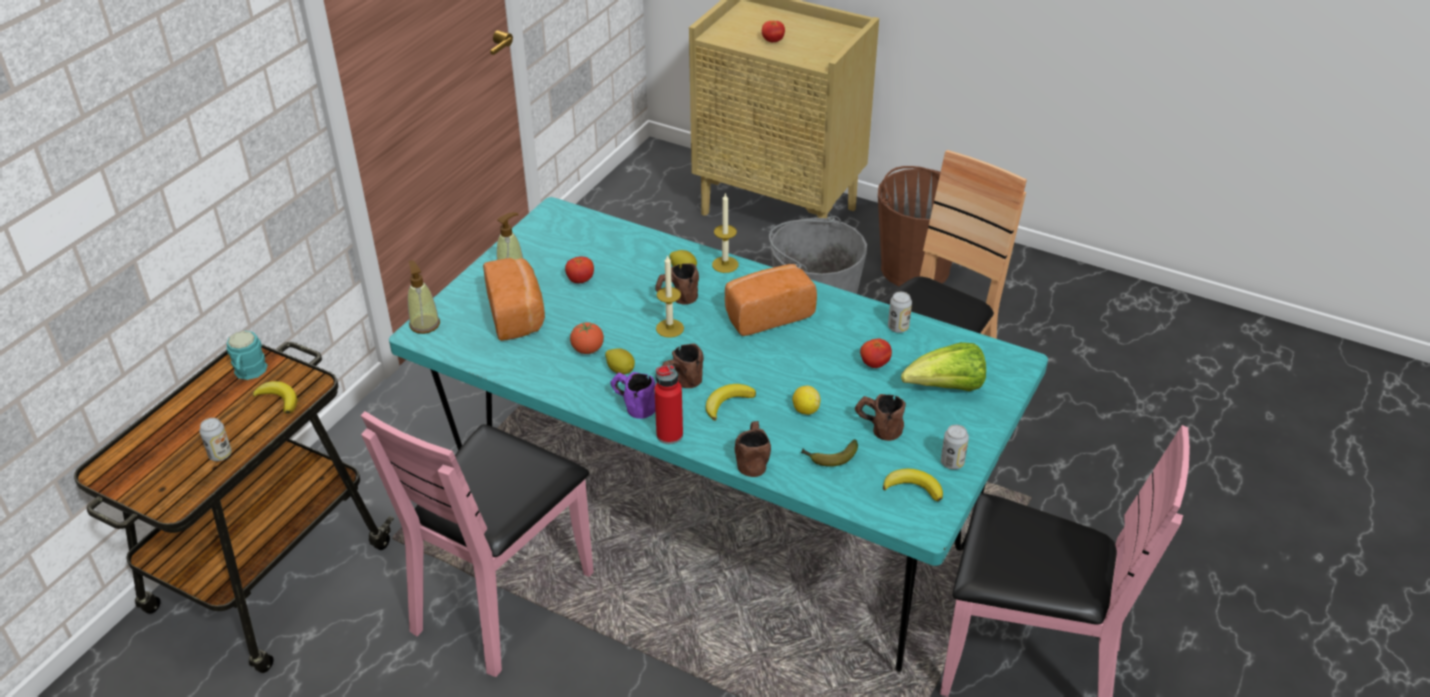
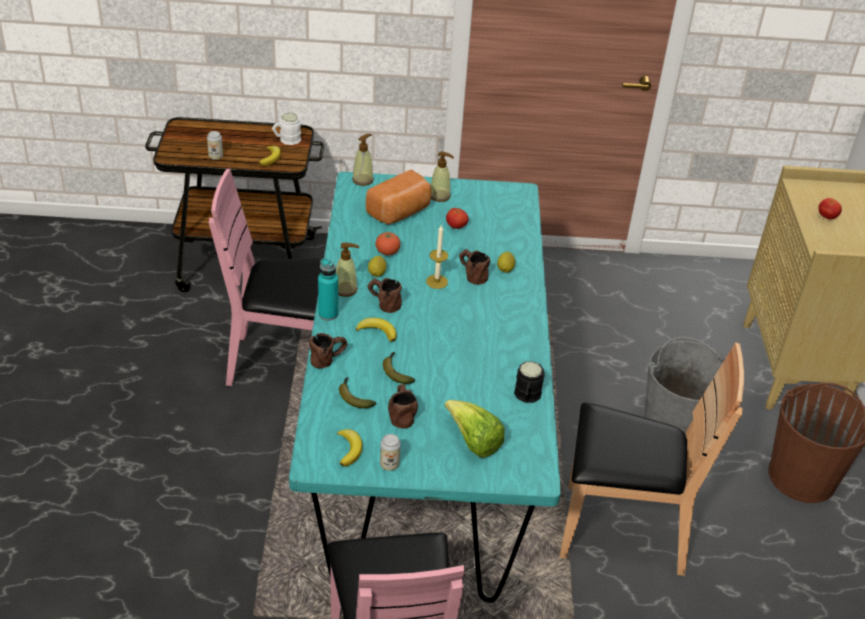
camera: 60 degrees right, 0 degrees up
(249, 373) = (286, 140): turquoise mug -> white mug
(633, 406) = (345, 289): purple mug -> soap dispenser
(669, 435) = (328, 314): red bottle -> turquoise bottle
(725, 264) = (529, 286): candle -> none
(766, 314) = (488, 323): bread -> none
(805, 410) = (396, 371): lemon -> banana
(874, 364) = (473, 394): tomato -> none
(898, 327) = (527, 397): can -> black mug

